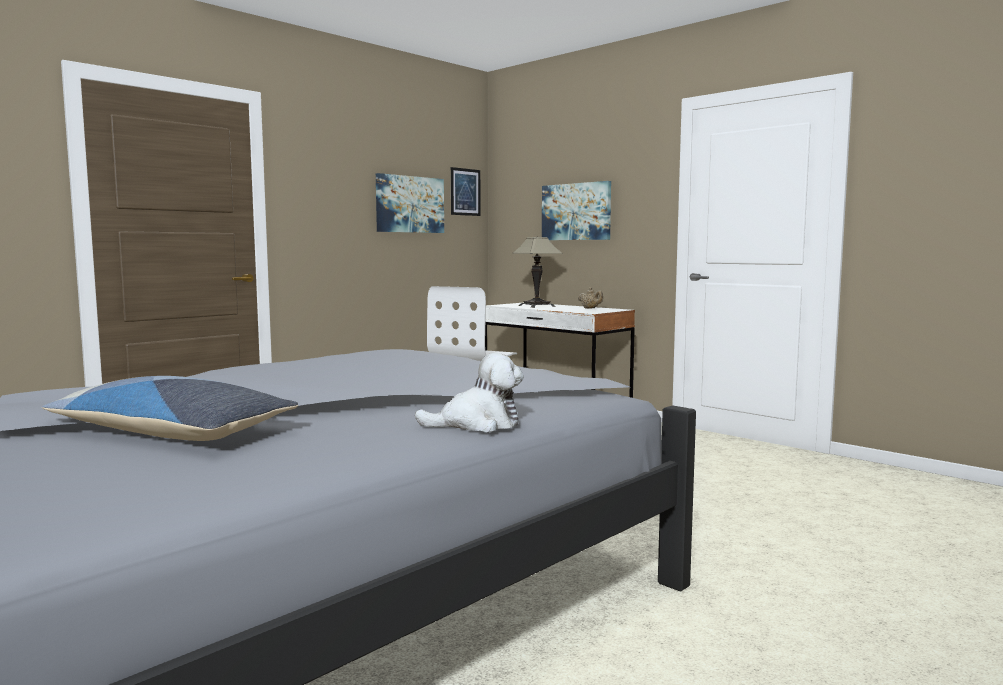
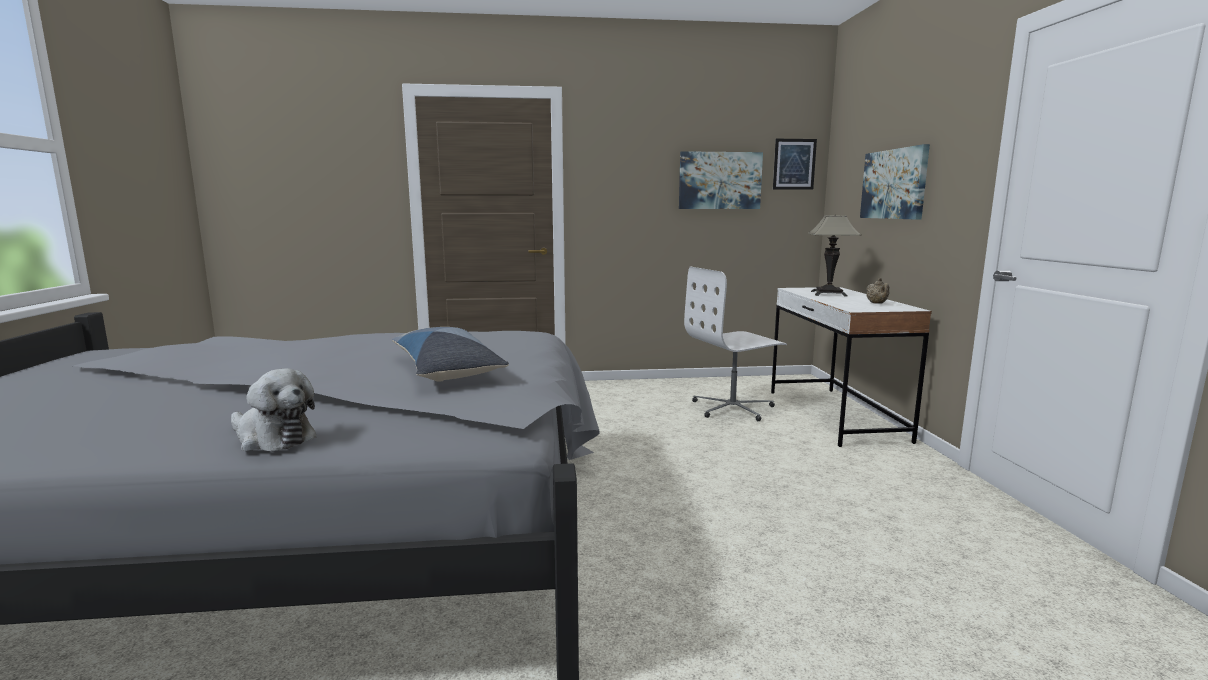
camera: 40 degrees right, 5 degrees up
(172, 432) = (142, 389): pillow -> pillow (446, 369)

